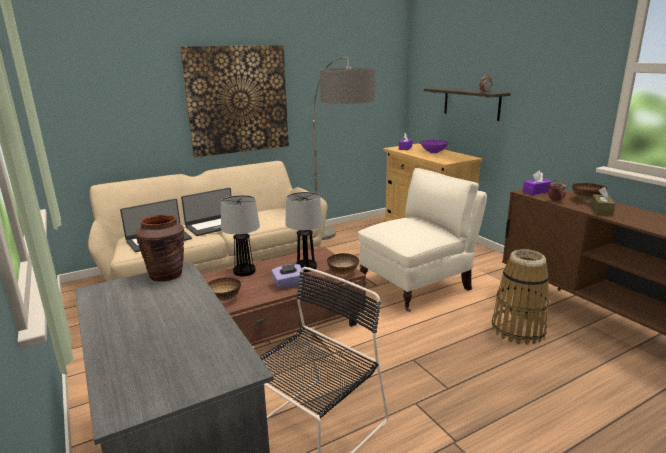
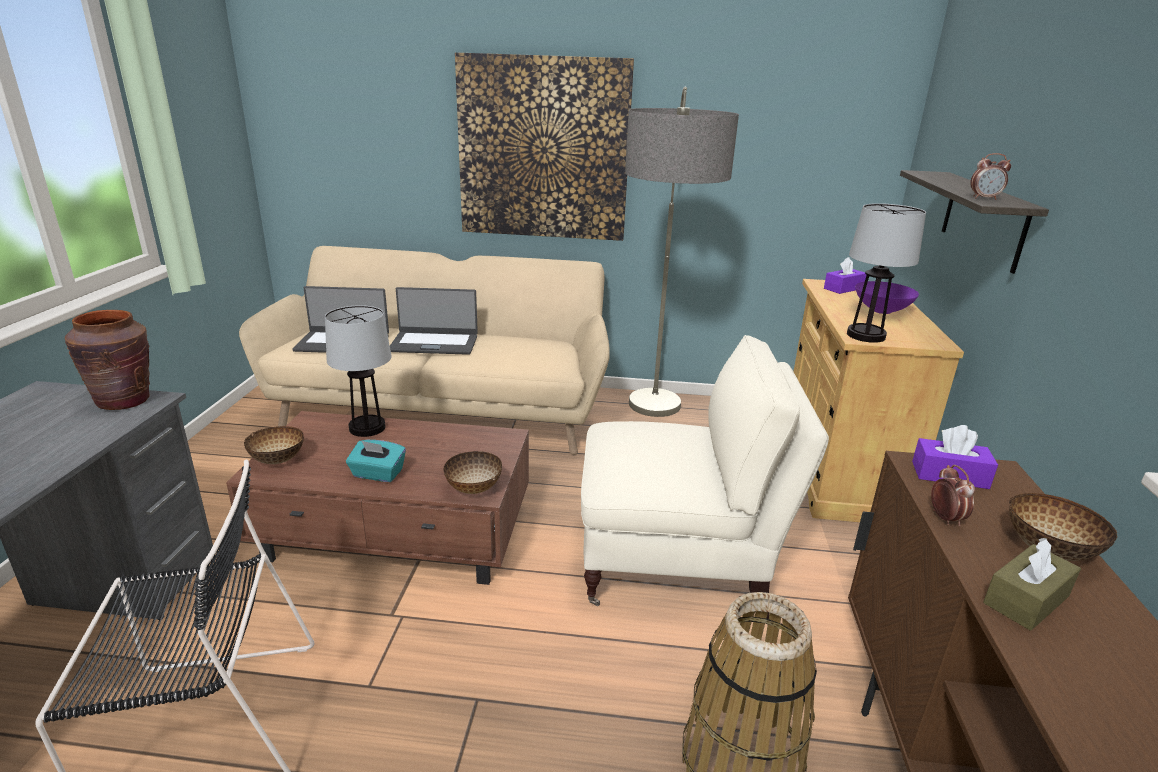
camera: 35 degrees right, 5 degrees up
(288, 284) = (377, 474): purple tissue box -> turquoise tissue box
(305, 267) = (445, 454): table lamp -> table lamp (865, 335)

